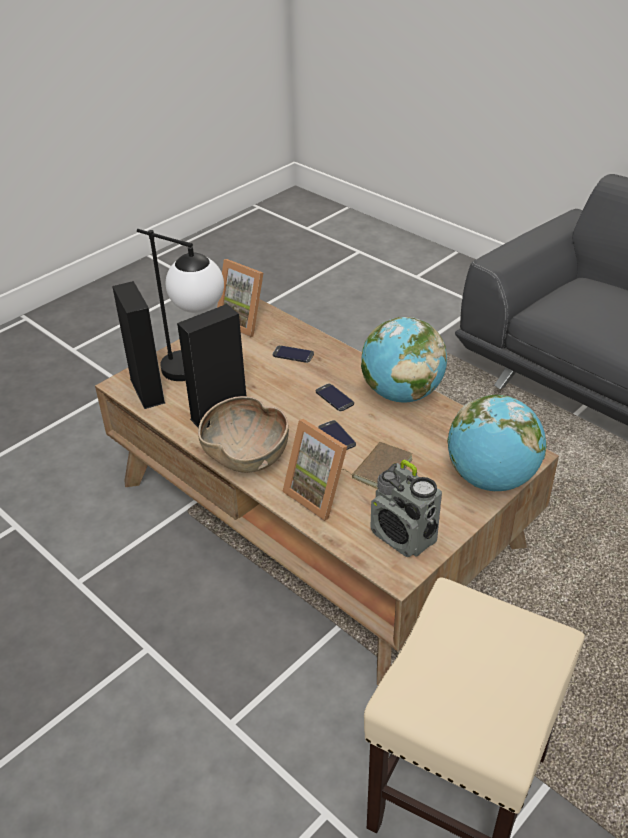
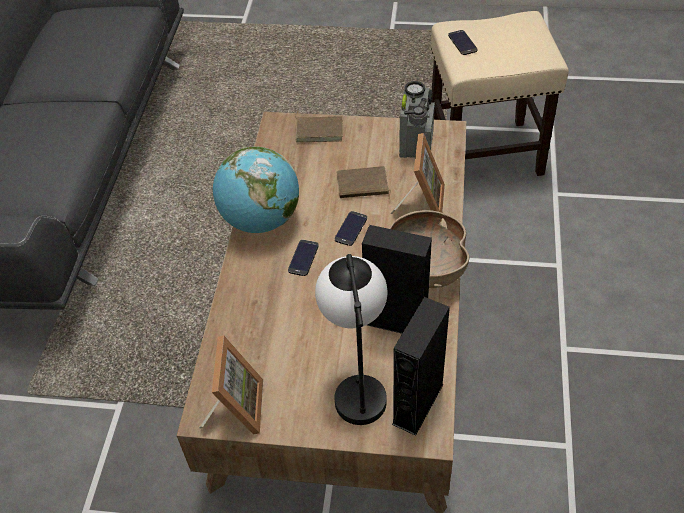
camera: 125 degrees left, 10 degrees up
(293, 354) = (263, 326): phone -> phone (462, 43)
(491, 479) = (319, 130): globe -> brown book

